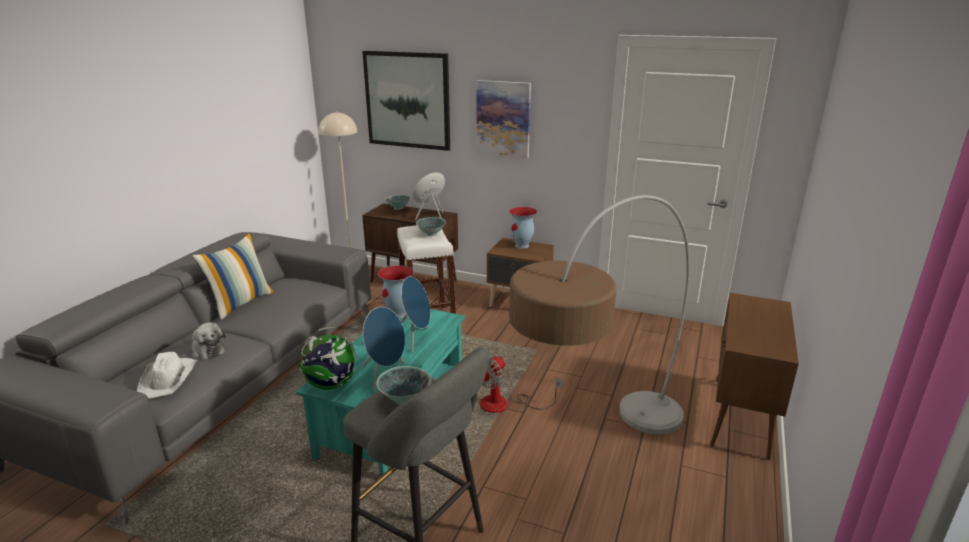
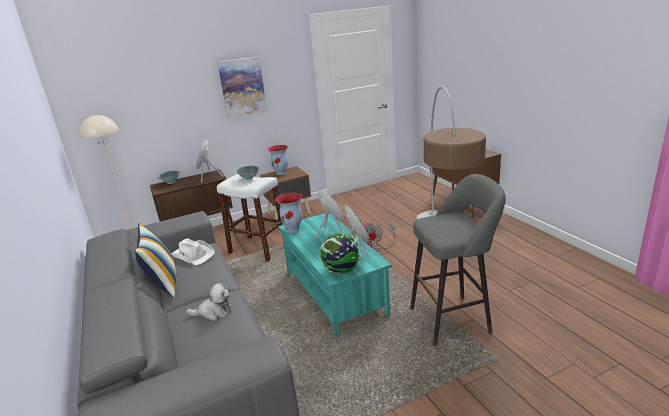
camera: 45 degrees left, 0 degrees up
(169, 378) = (229, 337): white hat -> white hat (193, 255)
(404, 399) = (447, 225): bowl -> none
(407, 100) = (157, 90): picture -> none

